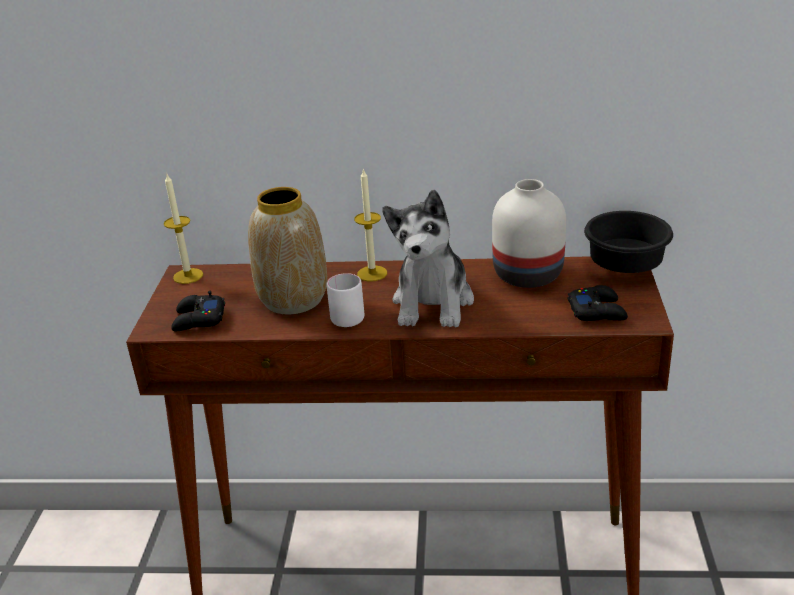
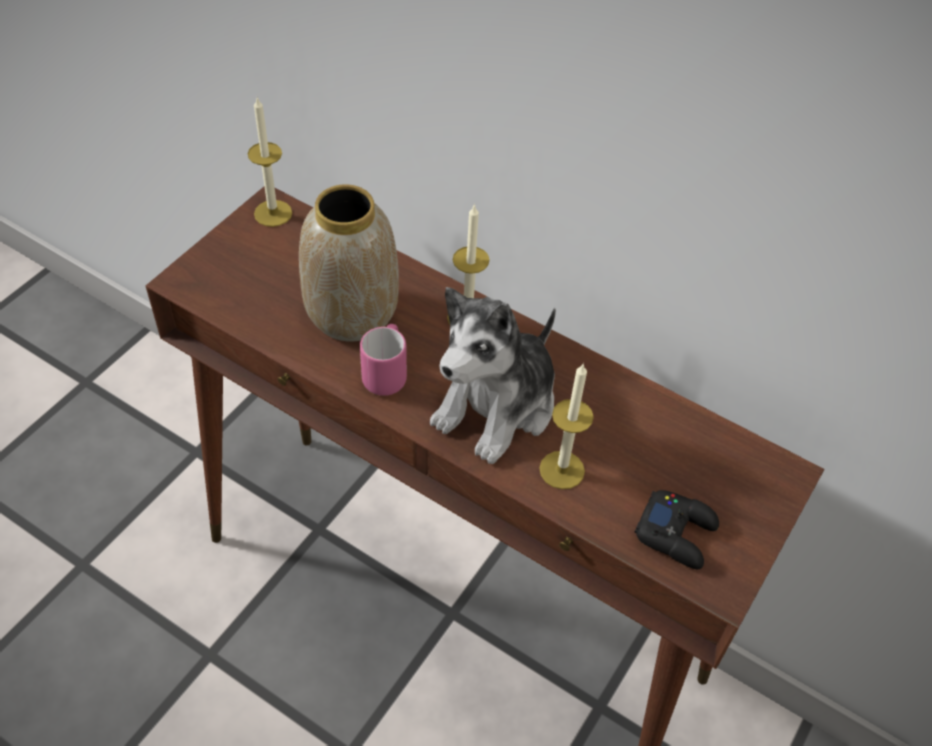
camera: 25 degrees right, 20 degrees up
(198, 319) = (235, 291): black game controller -> none
(346, 316) = (386, 373): white mug -> pink mug
(502, 313) = (562, 470): none -> candle
(526, 275) = (641, 421): white vase -> none
(628, 266) = (783, 476): black bowl -> none

